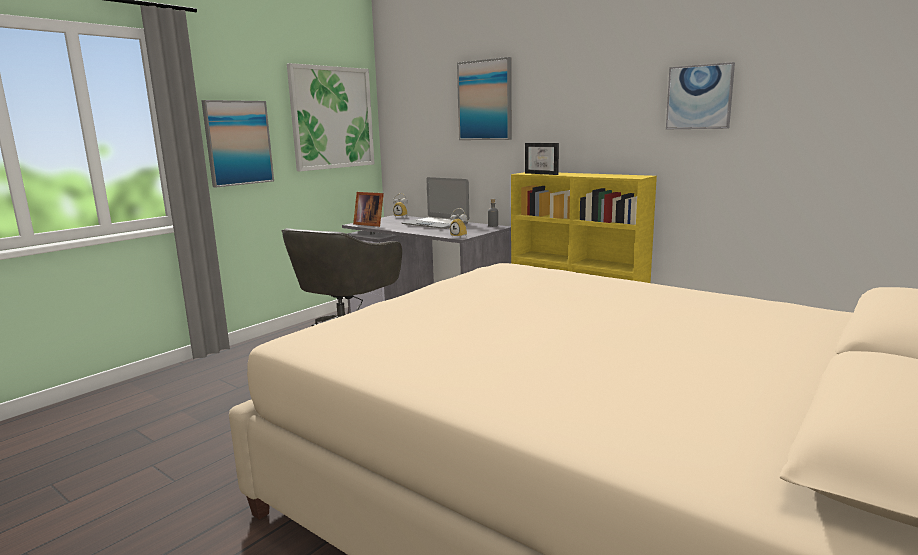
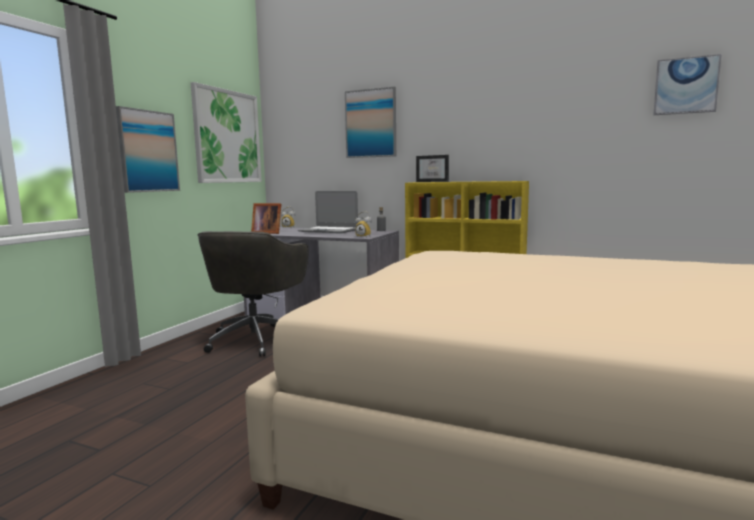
camera: 15 degrees left, 5 degrees down
(699, 97) = (561, 118): picture -> picture (685, 86)

